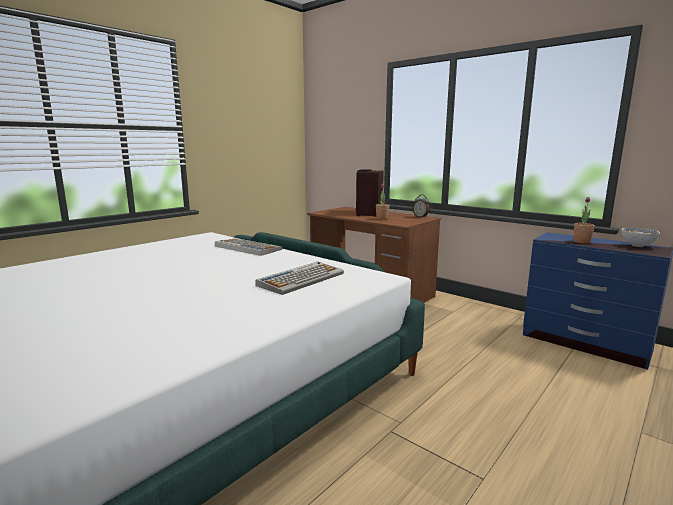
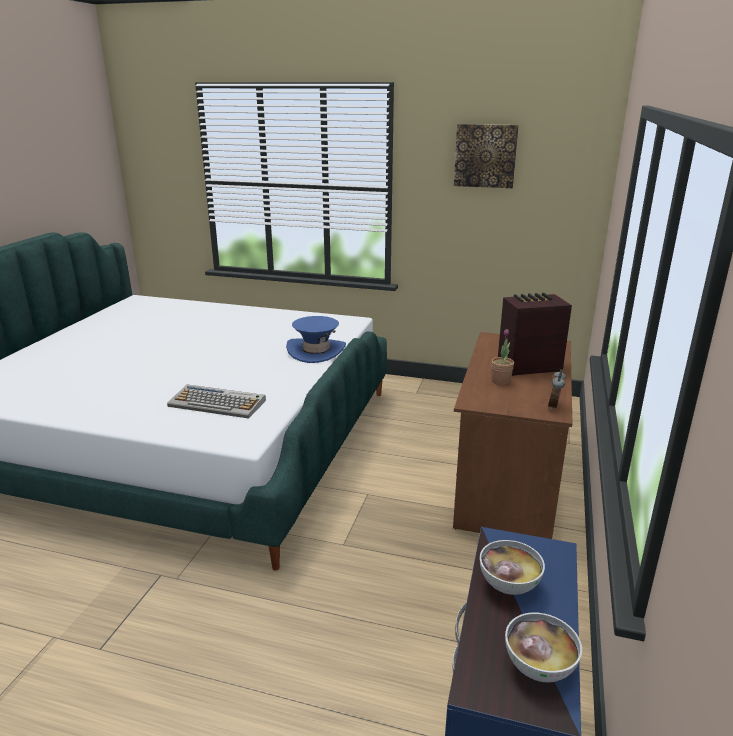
camera: 65 degrees right, 10 degrees up
(242, 104) = (485, 156): none -> picture
(247, 248) = (316, 351): keyboard -> blue hat
(581, 242) = (508, 585): potted plant -> bowl

